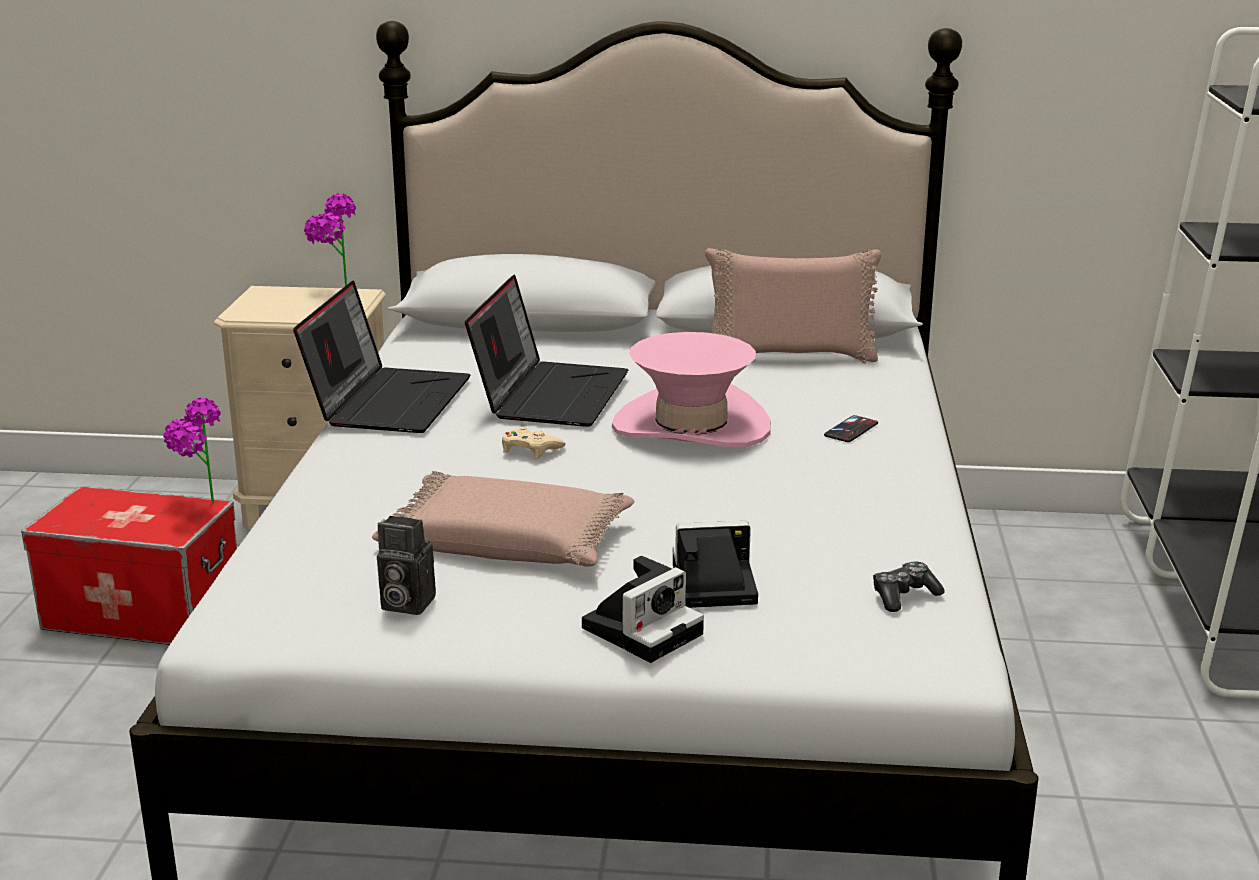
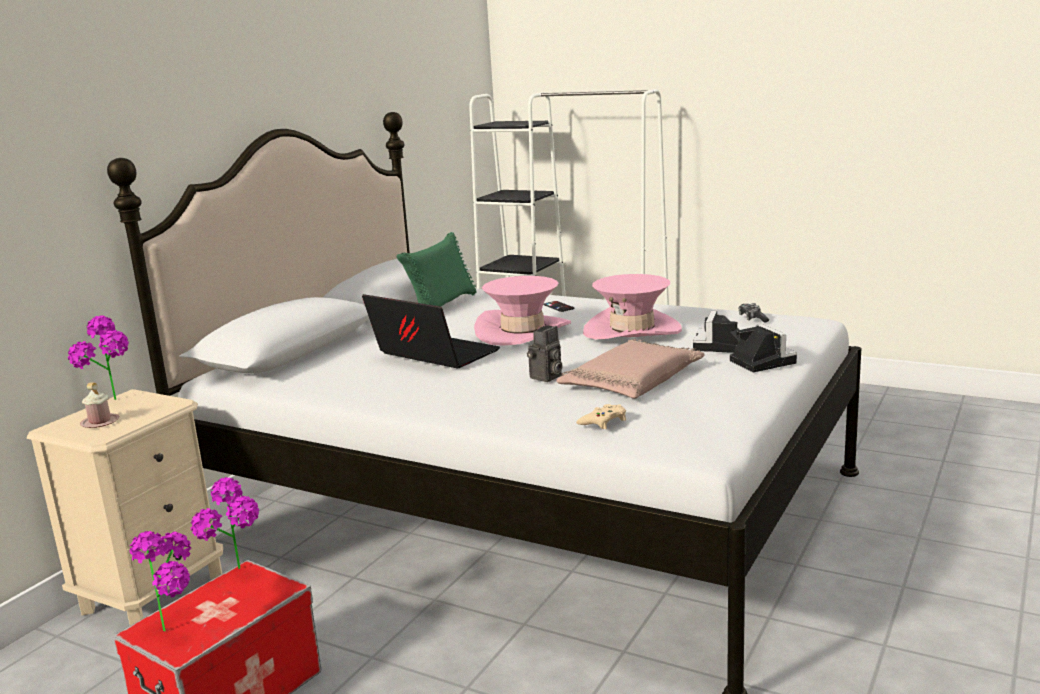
camera: 65 degrees left, 5 degrees down
(94, 509) = (179, 627): none -> potted plant
(279, 303) = (100, 422): none -> pink mug
(388, 400) = (382, 395): laptop -> none
(404, 604) = (704, 405): camera -> camera (546, 377)
(530, 449) = (515, 365): beige game controller -> beige game controller (603, 421)
(750, 501) = (632, 330): none -> pink hat
(789, 356) = (442, 306): beige pillow -> green pillow

